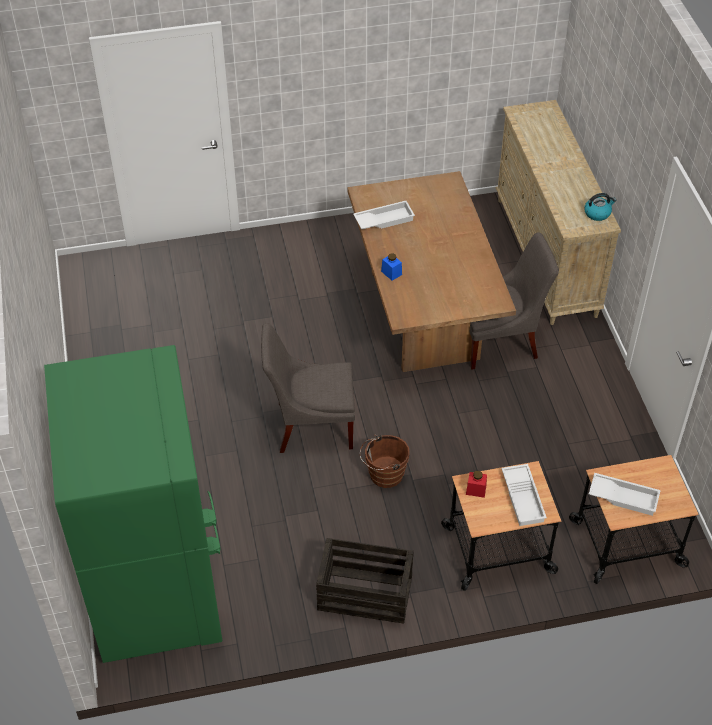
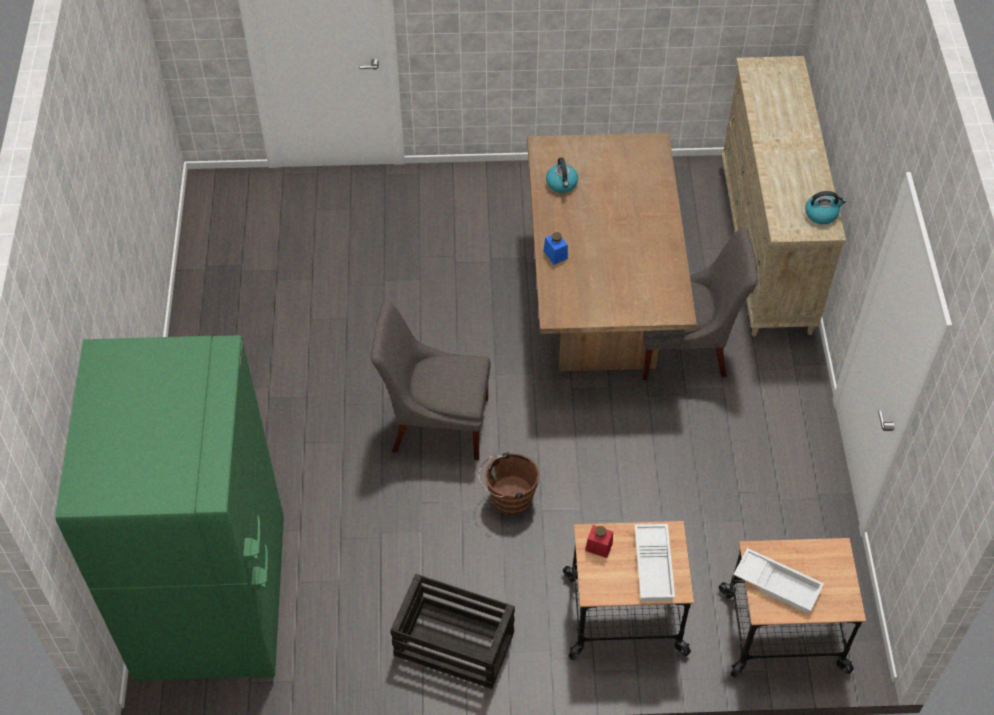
camera: 10 degrees right, 5 degrees up
(384, 219) = (562, 184): white tray -> kettle

